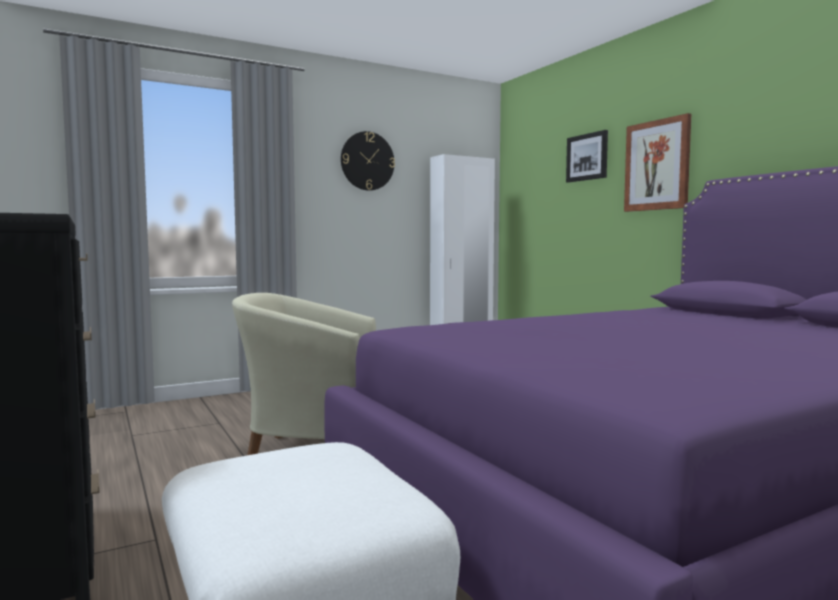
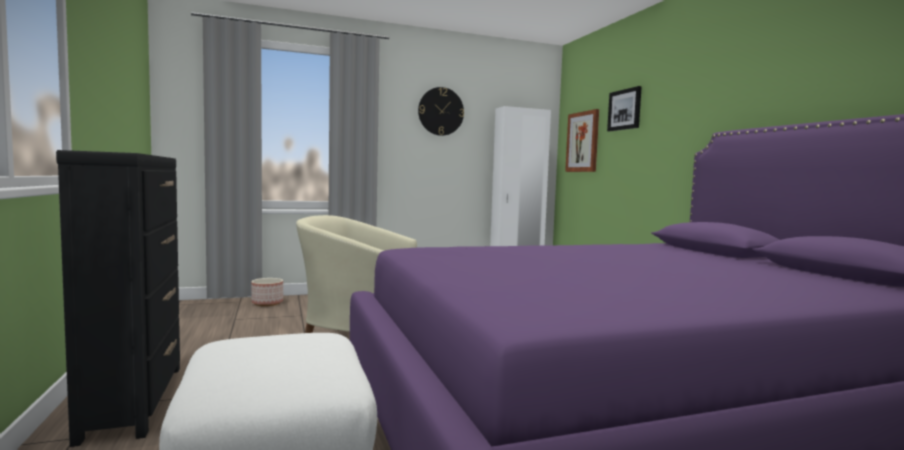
camera: 10 degrees right, 0 degrees up
(164, 411) = (267, 303): none -> planter
(657, 165) = (679, 118): picture -> picture (582, 142)

